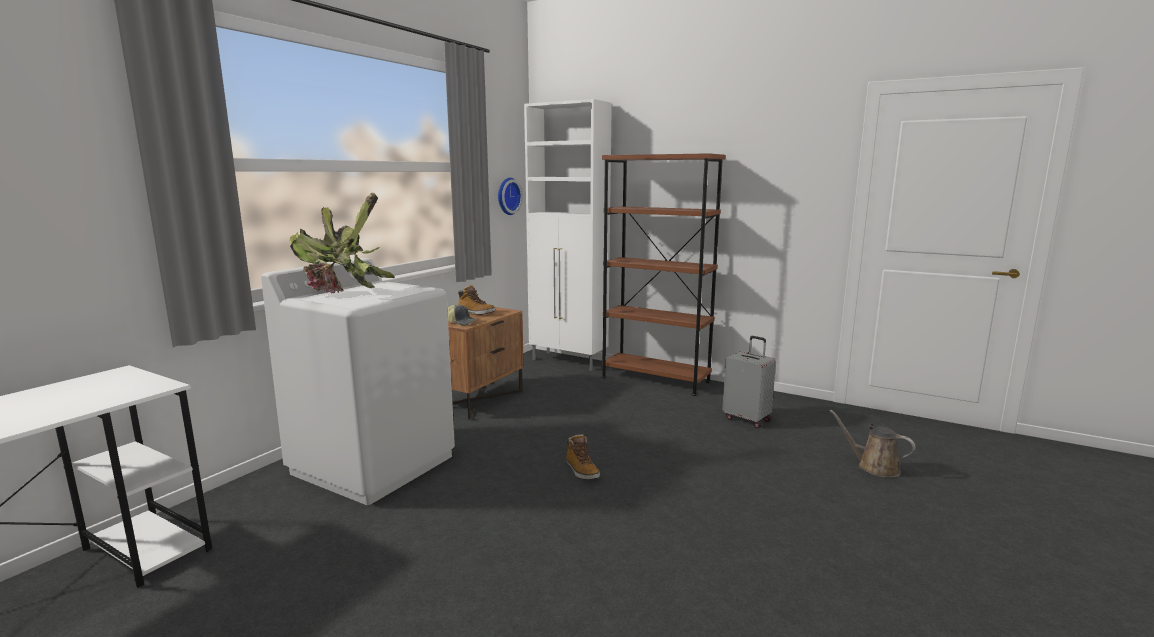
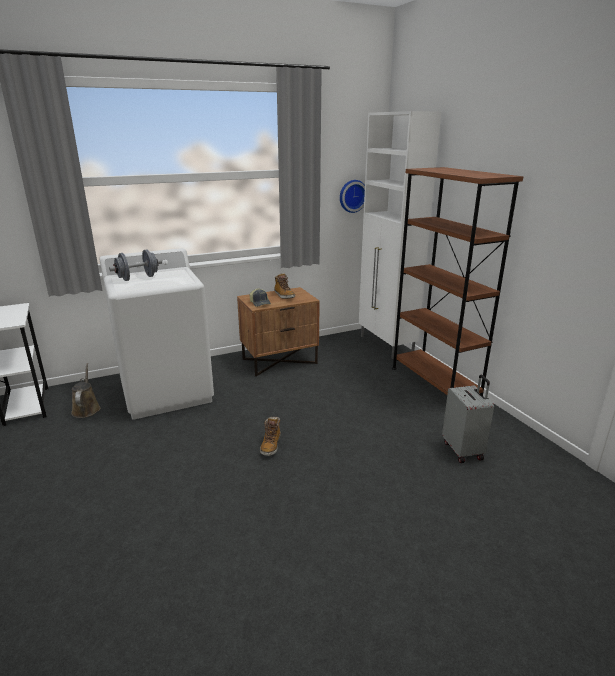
camera: 35 degrees right, 10 degrees up
(344, 295) = (138, 278): potted plant -> grey dumbbell
(874, 467) = (520, 550): brown watering can -> brown watering can (86, 409)

